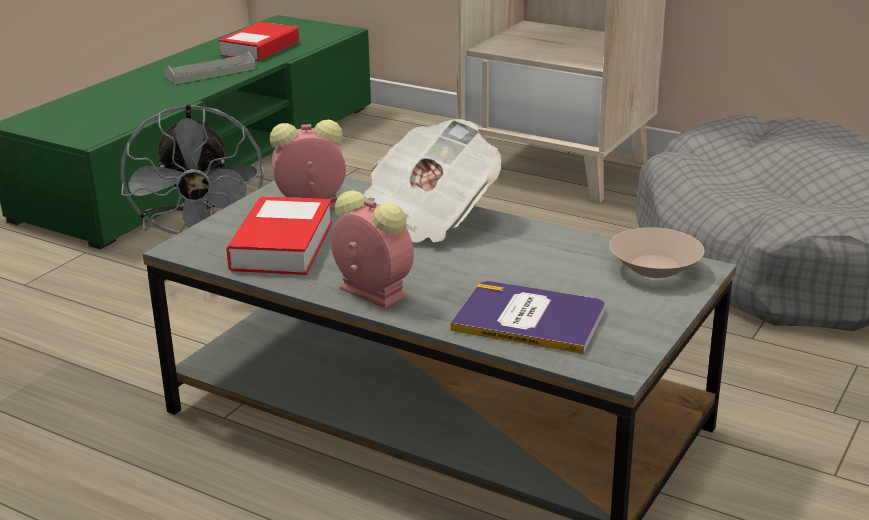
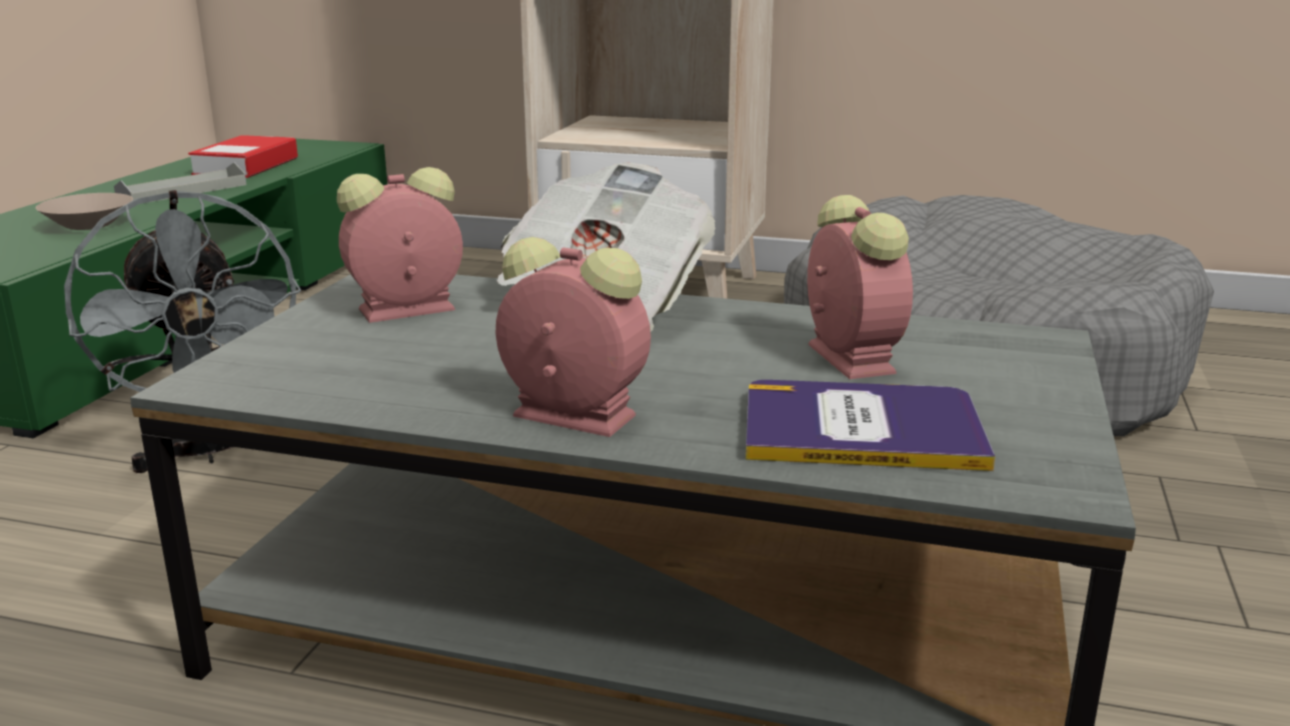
camera: 15 degrees left, 5 degrees down
(282, 245) = (383, 364): book -> none
(559, 269) = (847, 357): none -> alarm clock
(654, 269) = (983, 345): beige bowl -> beige bowl (88, 225)

